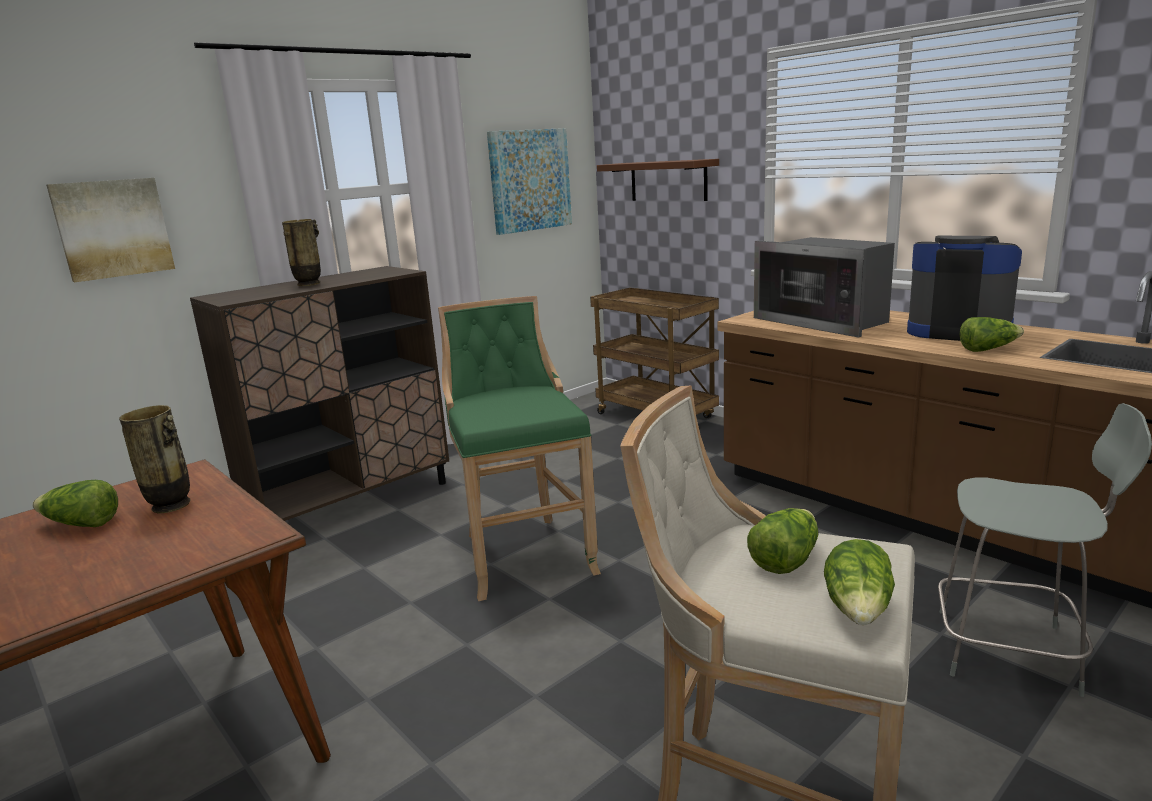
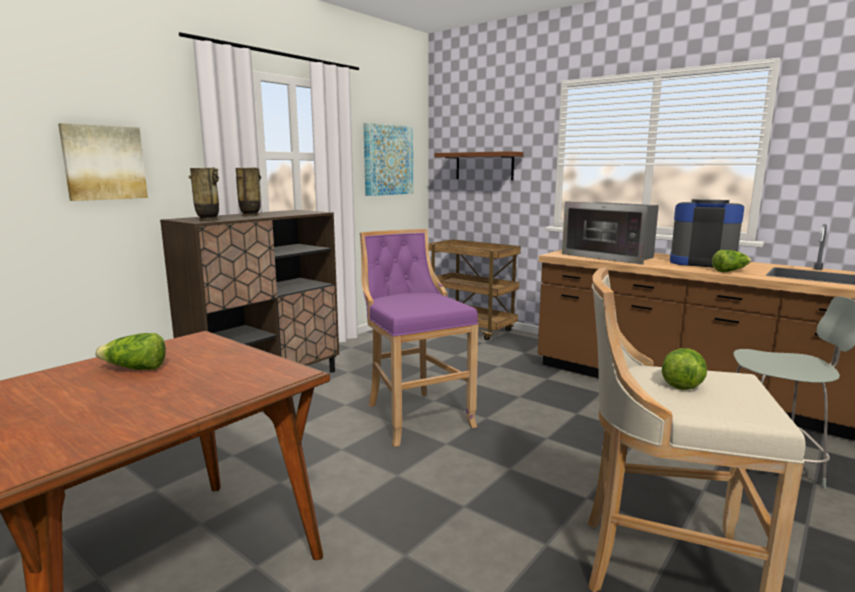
camera: 10 degrees left, 5 degrees down
(171, 506) = (204, 357): vase -> vase (208, 220)
(524, 553) = (414, 415): green stool -> purple stool
(859, 610) = (753, 407): lettuce -> none

